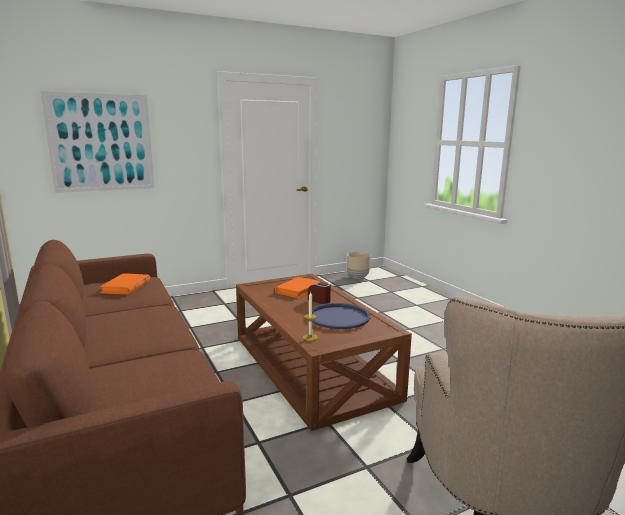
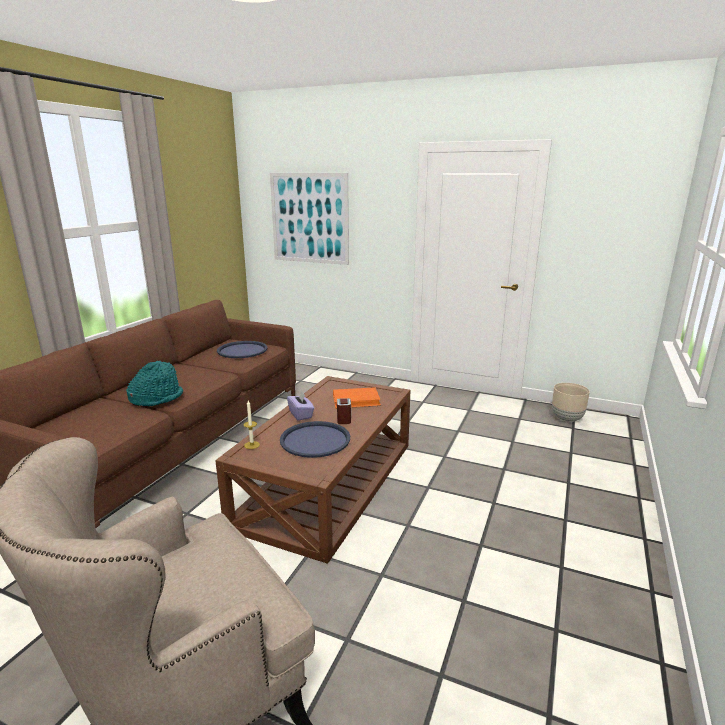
camera: 50 degrees right, 5 degrees up
(126, 287) = (242, 350): orange book -> blue tray
(155, 342) = (156, 398): none -> turquoise hat
(288, 309) = (301, 414): none -> purple tissue box

